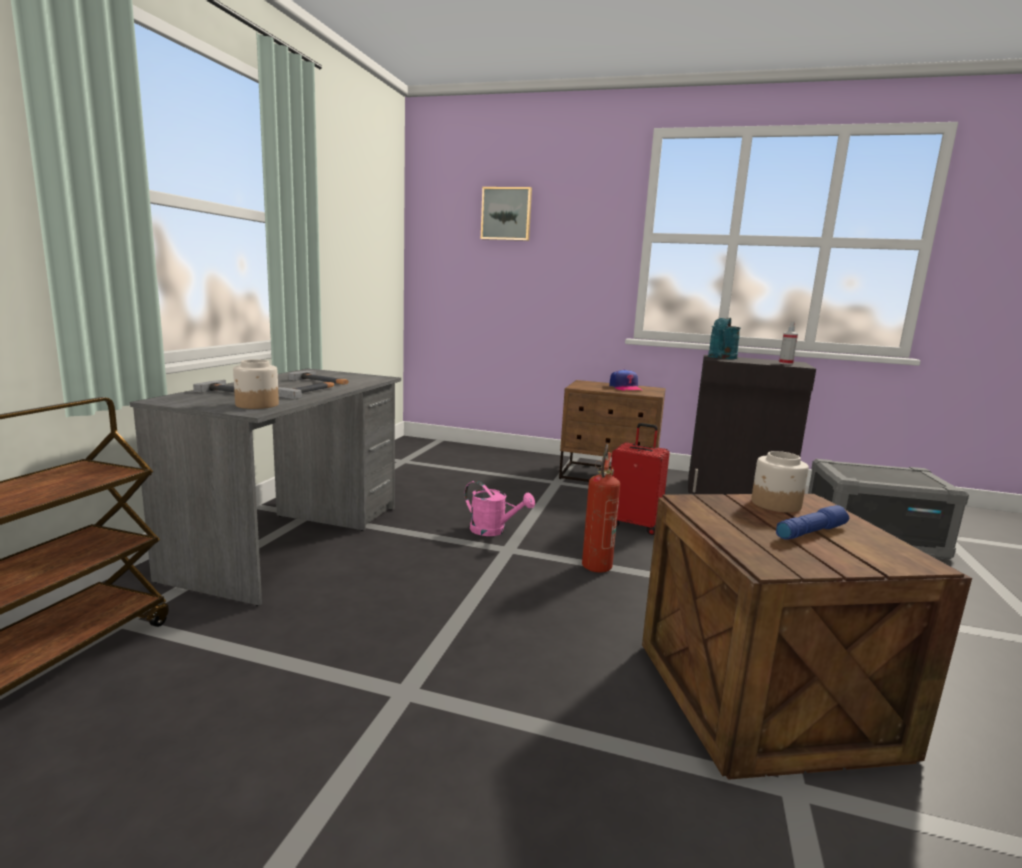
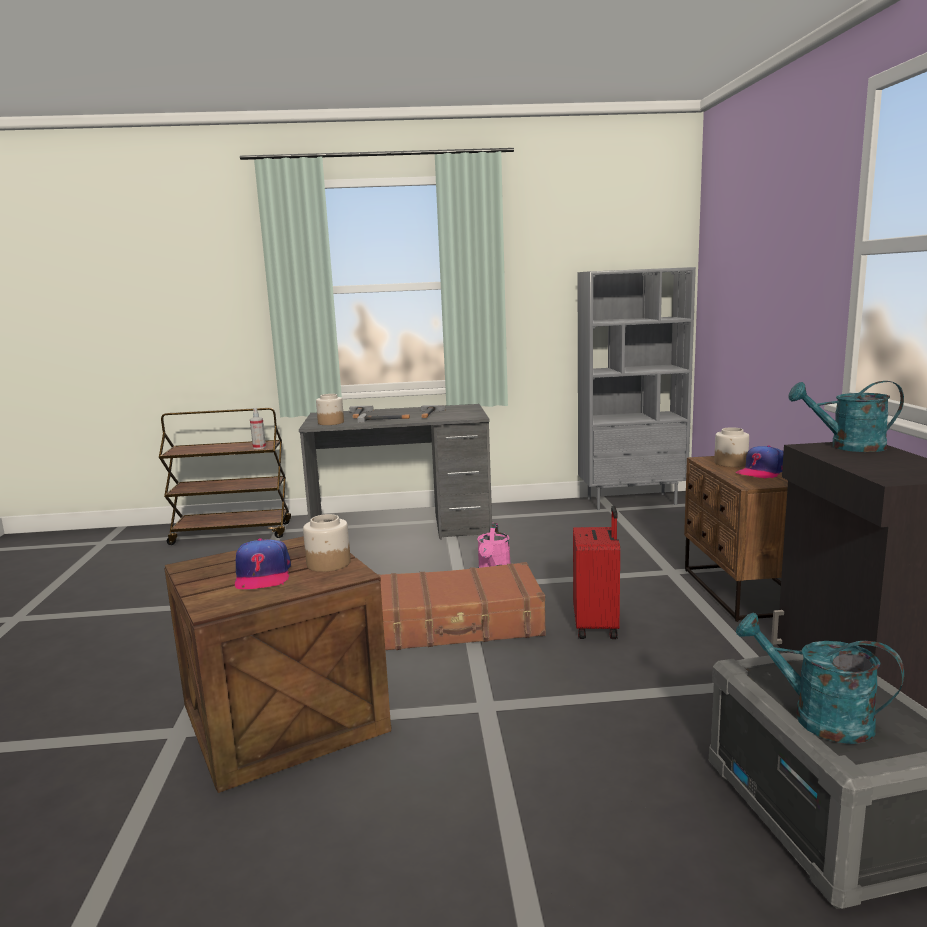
camera: 70 degrees right, 0 degrees up
(395, 452) = (631, 501): none -> grey bookcase
(506, 214) = (753, 232): picture -> none
(595, 387) = (731, 463): none -> jar
(595, 569) = (457, 625): fire extinguisher -> brown suitcase
(785, 363) = (894, 472): spray bottle -> spray bottle (259, 447)
(810, 532) = (262, 575): blue flashlight -> cap
(905, 481) = (818, 718): none -> turquoise watering can

